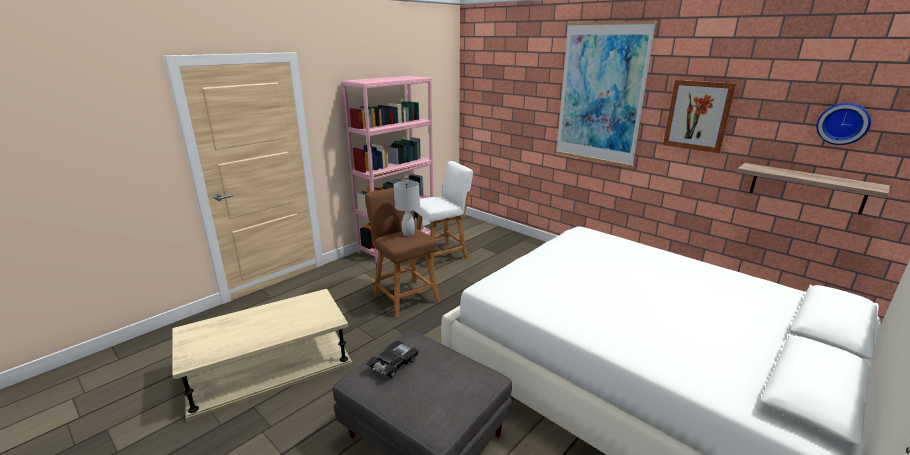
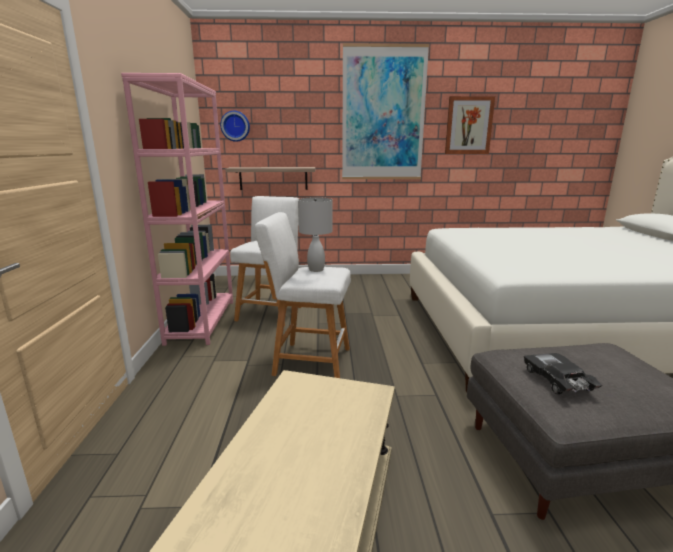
camera: 45 degrees left, 5 degrees down
(404, 297) = (308, 361): brown stool -> white stool
(806, 187) = (544, 170): shelf -> shelf (273, 178)
(843, 123) = (560, 120): wall clock -> wall clock (235, 126)

